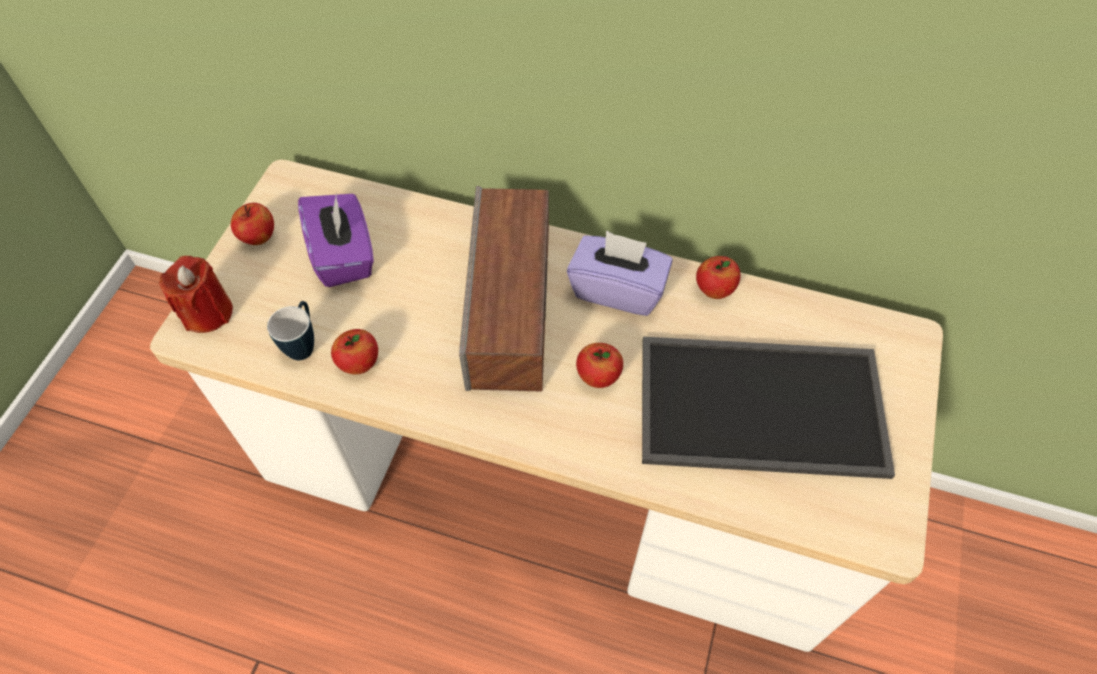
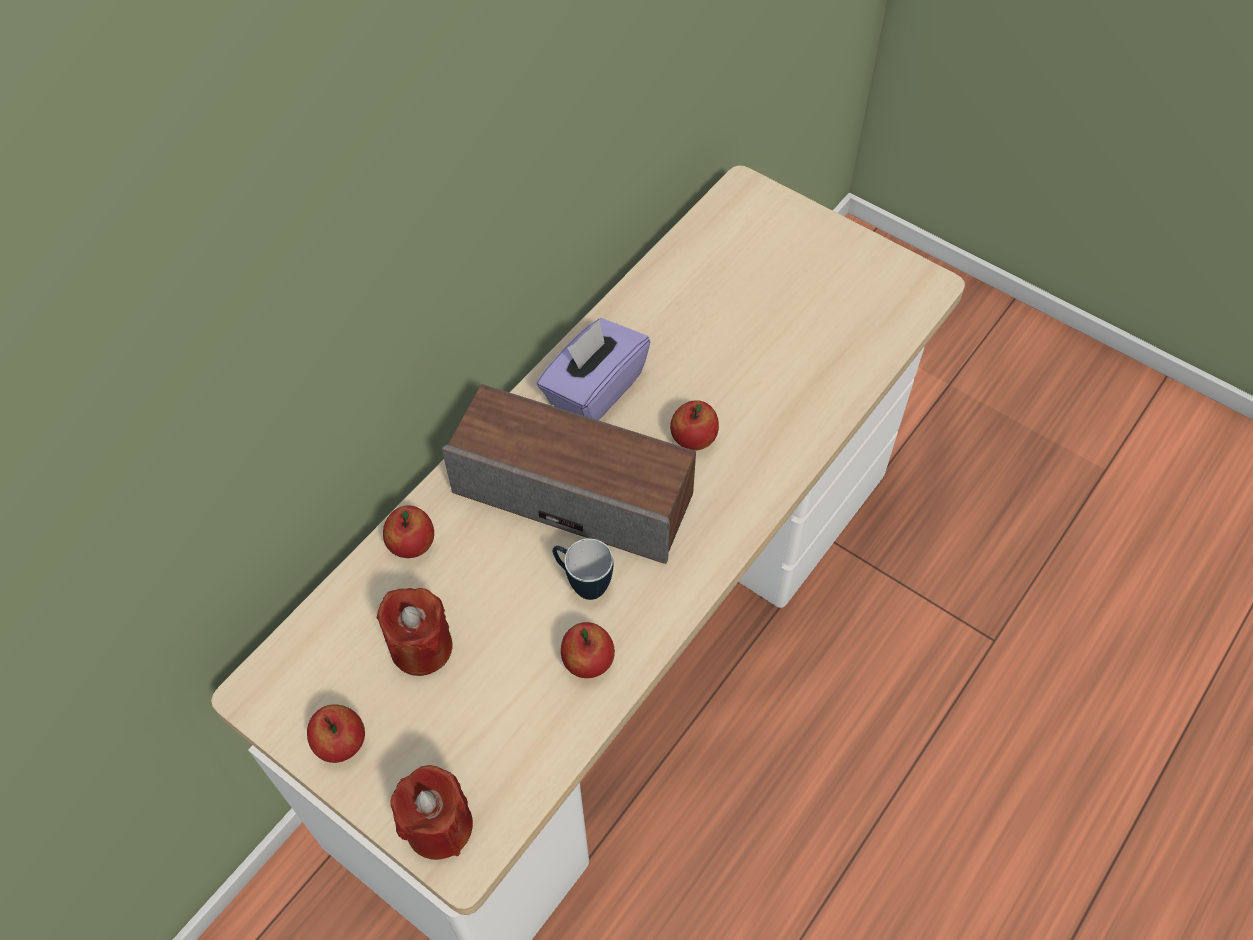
camera: 70 degrees left, 0 degrees up
(304, 344) = (536, 717): mug -> mug (582, 583)
(344, 255) = (421, 647): purple tissue box -> red candle
(714, 290) = (630, 310): apple -> apple (412, 545)
(758, 410) = (777, 326): tray -> none

